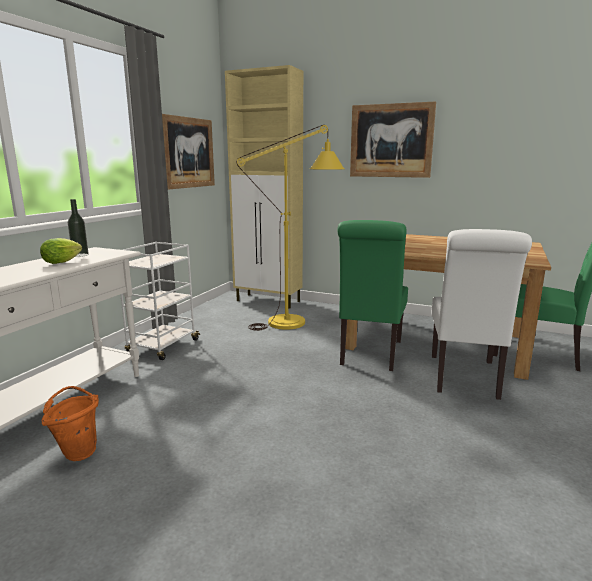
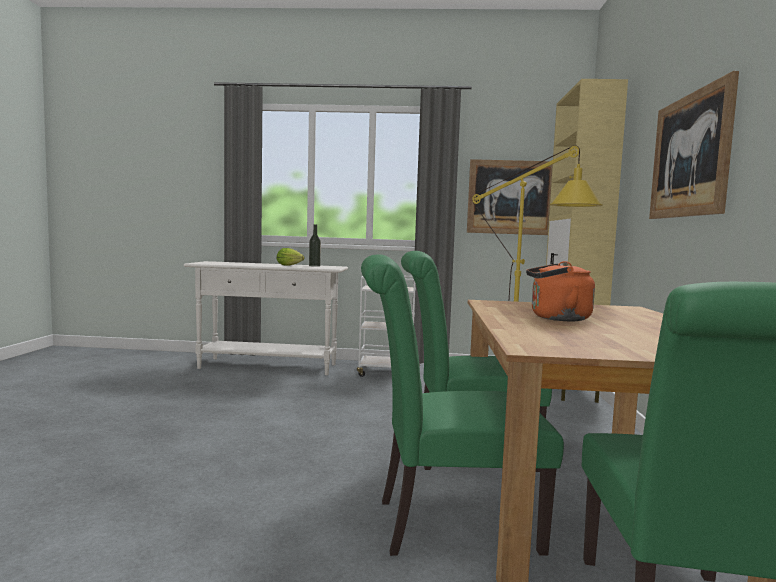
camera: 70 degrees right, 10 degrees down
(78, 451) = (217, 381): orange bucket -> none
(431, 248) = (556, 318): none -> orange kettle
(464, 378) = (445, 524): white chair -> green chair

